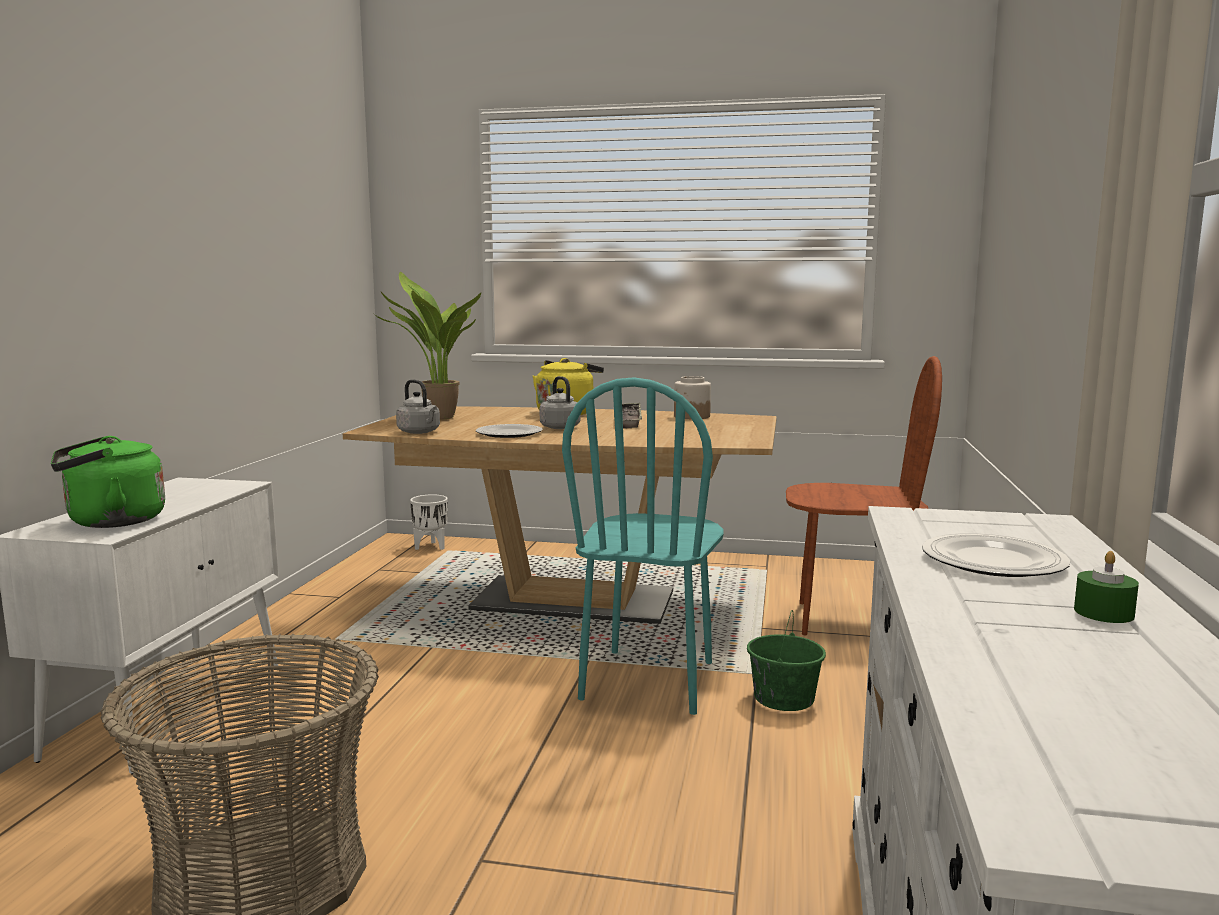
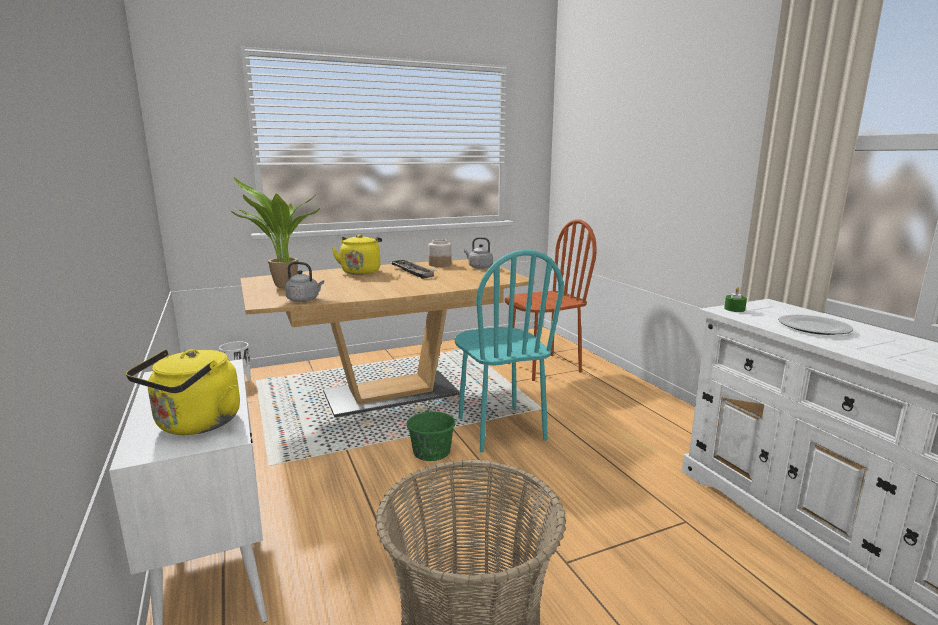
camera: 35 degrees left, 5 degrees up
(110, 522) = (195, 425): green kettle -> yellow kettle
(508, 434) = (368, 292): plate -> none
(559, 427) = (385, 282): grey kettle -> grey kettle (479, 267)
(784, 698) = (571, 417): green bucket -> green bucket (431, 451)
(1103, 613) = (899, 342): green candle -> green candle (734, 309)

